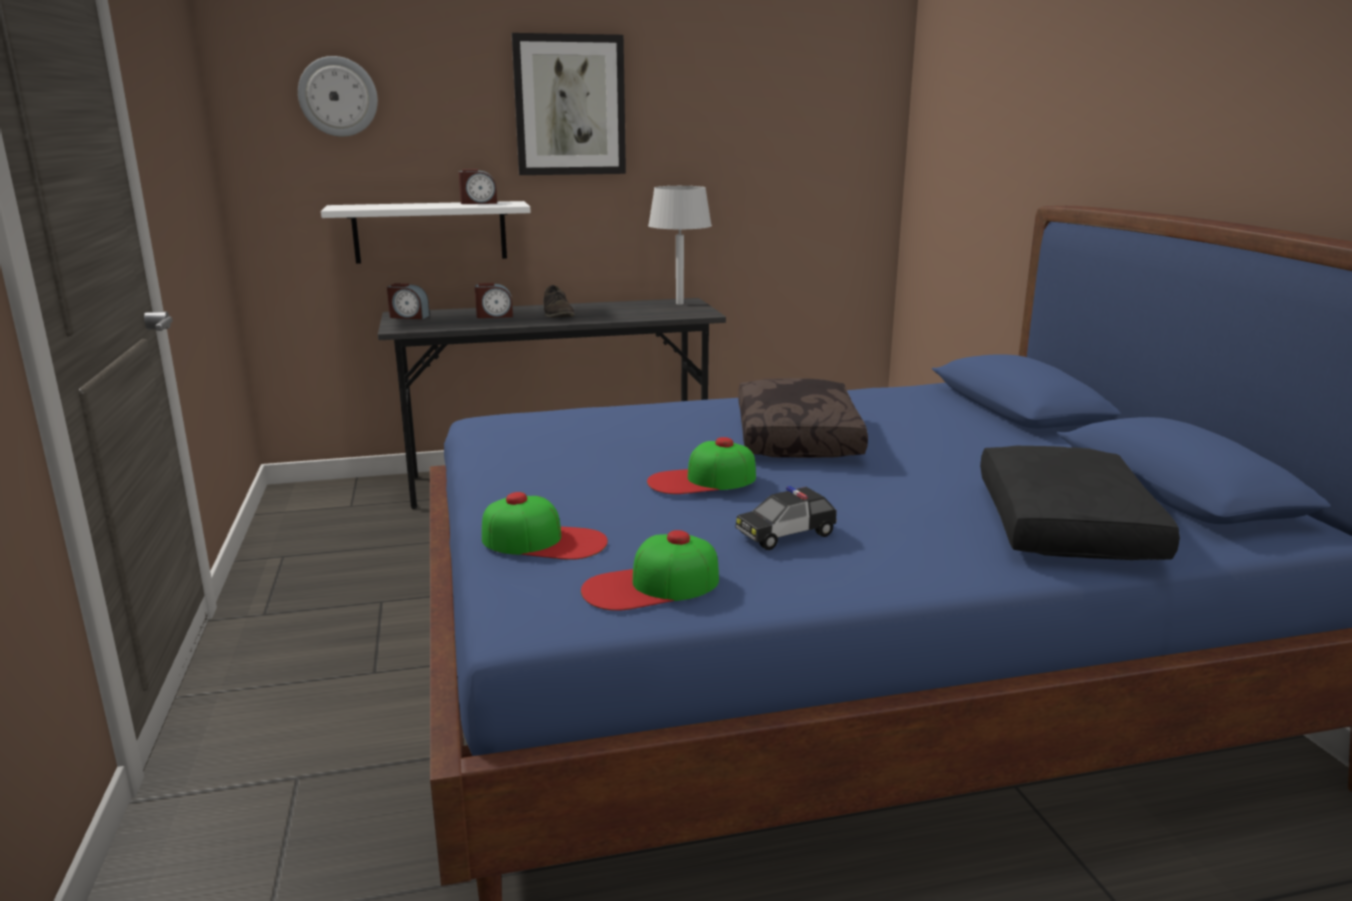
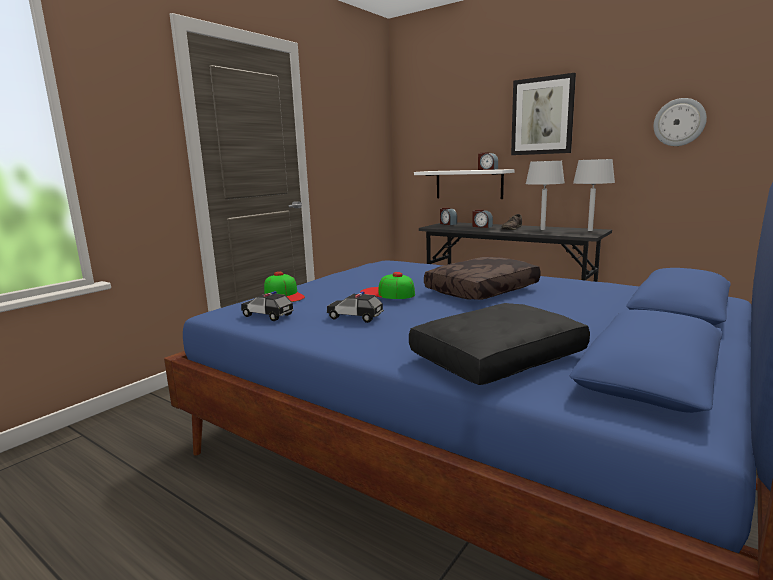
camera: 50 degrees right, 5 degrees down
(338, 96) = (437, 121): wall clock -> wall clock (679, 122)
(610, 310) = (542, 229): none -> grey table lamp
(651, 586) = (268, 315): cap -> toy car

